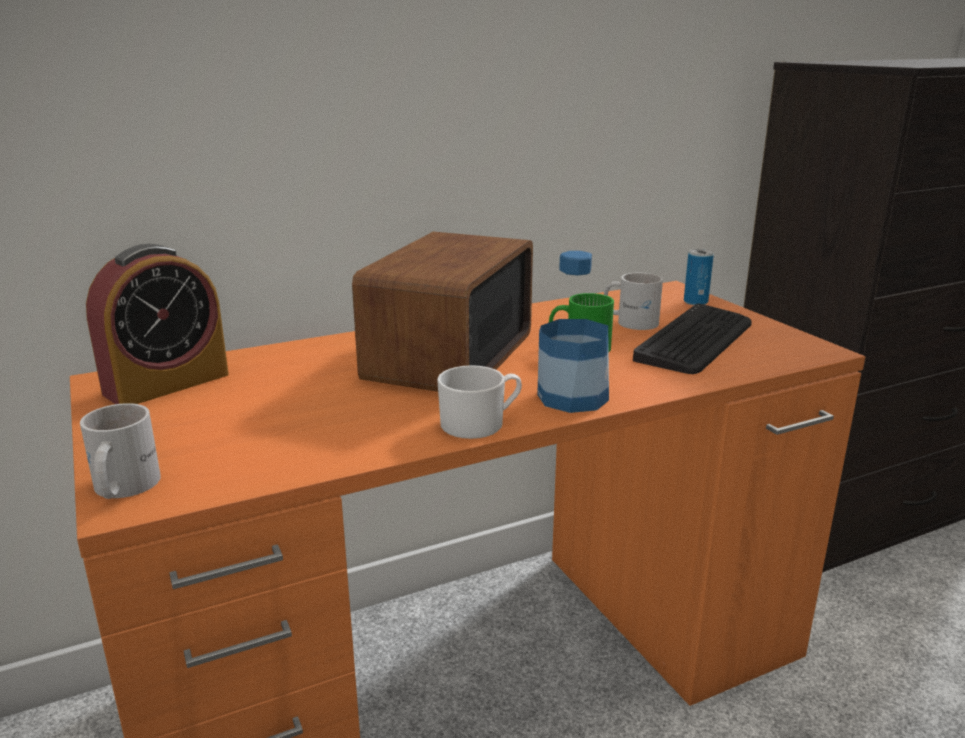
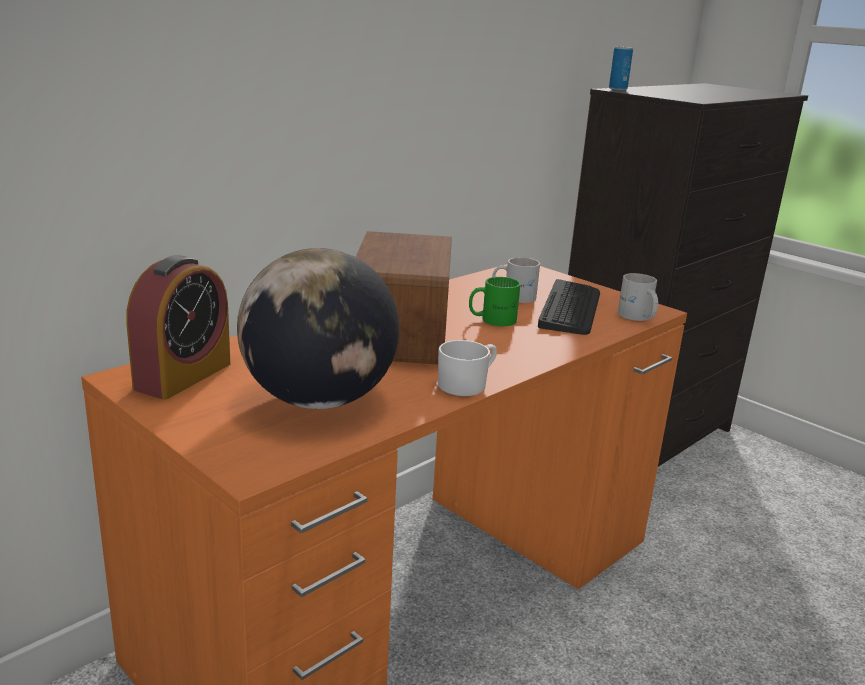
camera: 20 degrees left, 0 degrees up
(120, 488) = (235, 461): white mug -> white mug (637, 317)
(283, 425) = (318, 400): none -> globe
(573, 397) = (517, 358): bottle -> none
(695, 302) = (549, 277): can -> can (618, 89)

